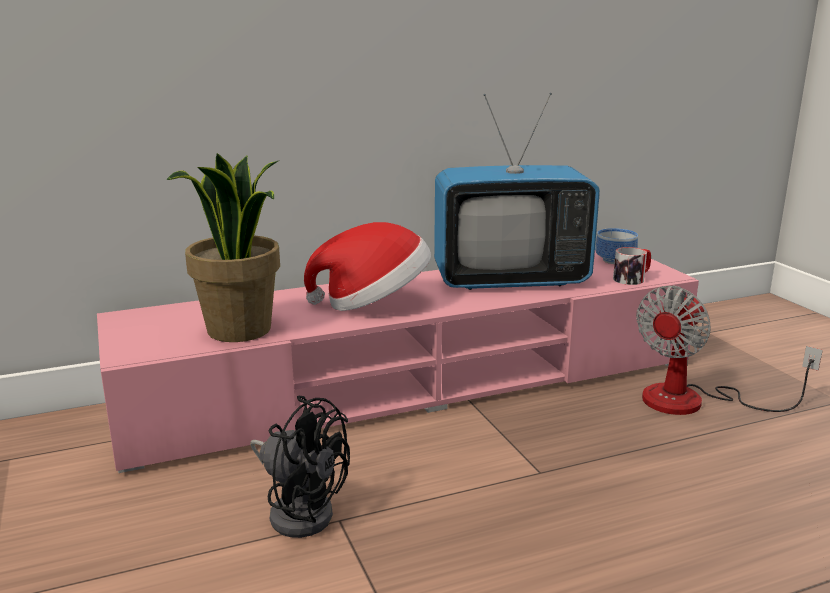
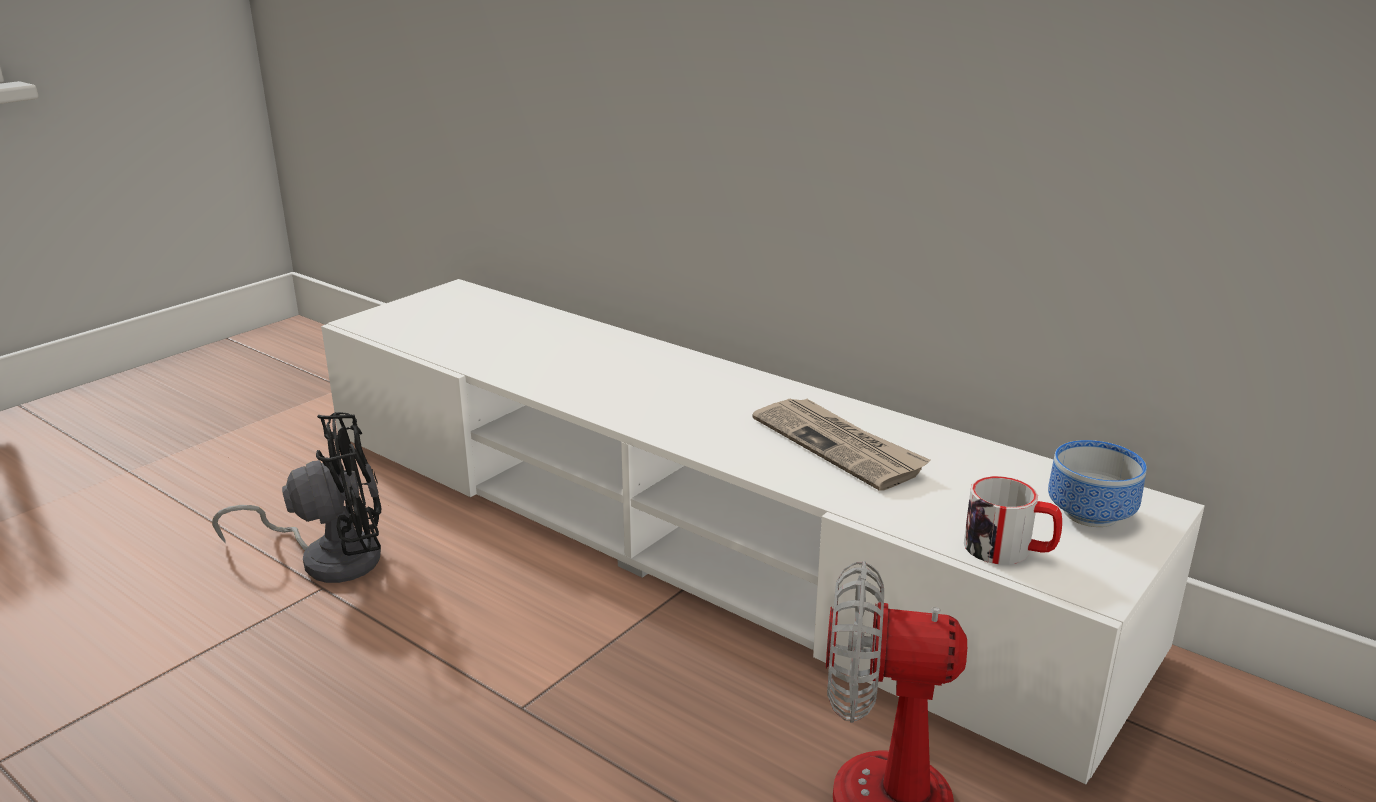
camera: 60 degrees right, 5 degrees up
(240, 330) = (468, 345): potted plant -> none
(300, 510) = (330, 557): black fan -> black fan turned 105 degrees counterclockwise
(373, 303) = (628, 383): hat -> none
(416, 384) = (689, 533): pink tv stand -> white tv stand
(510, 280) = (839, 446): television -> newspaper

